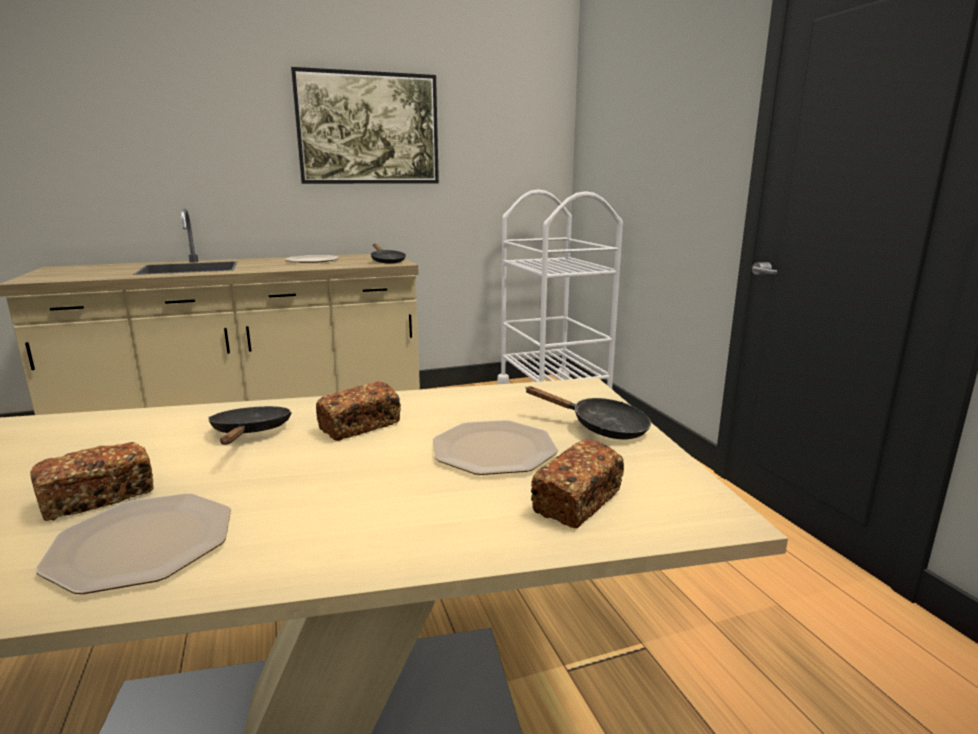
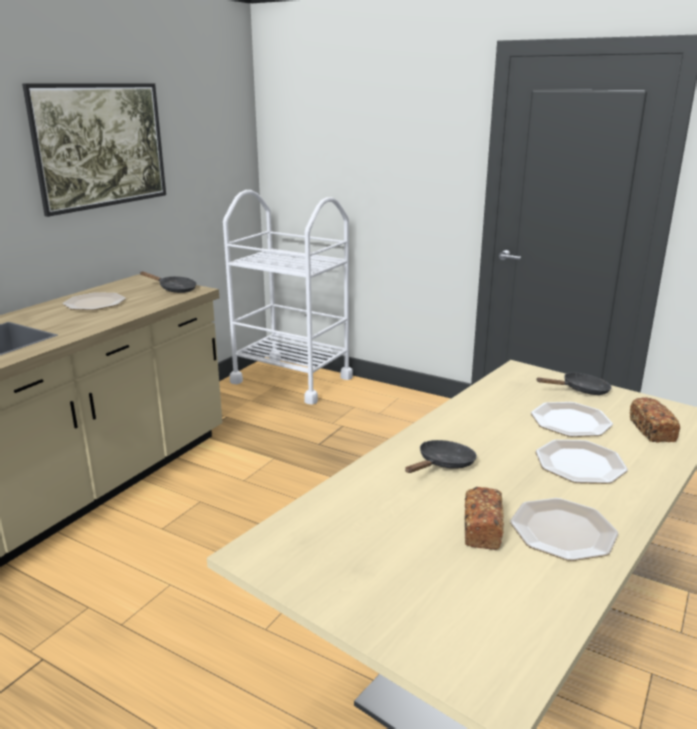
camera: 40 degrees left, 5 degrees up
(250, 433) = (443, 464): black frying pan -> black frying pan turned 90 degrees clockwise
(360, 426) = (484, 435): bread -> none
(371, 491) = (579, 463): none -> plate

